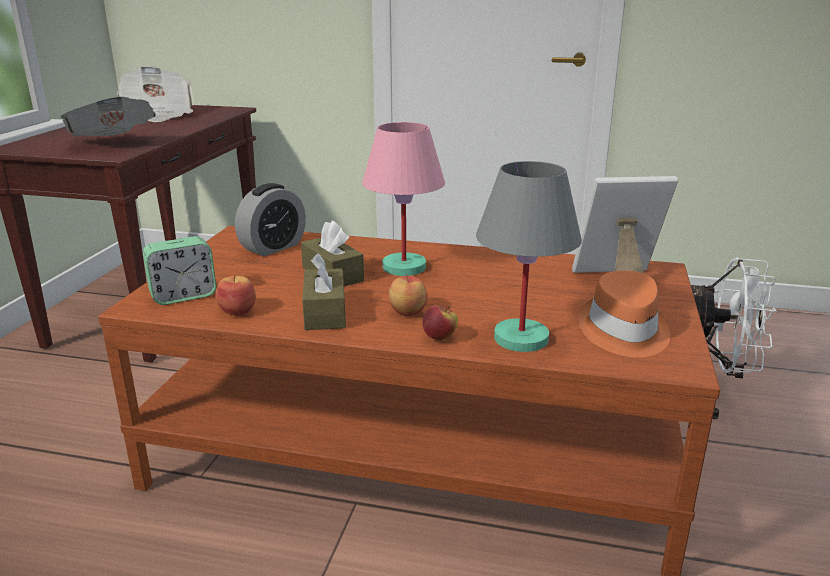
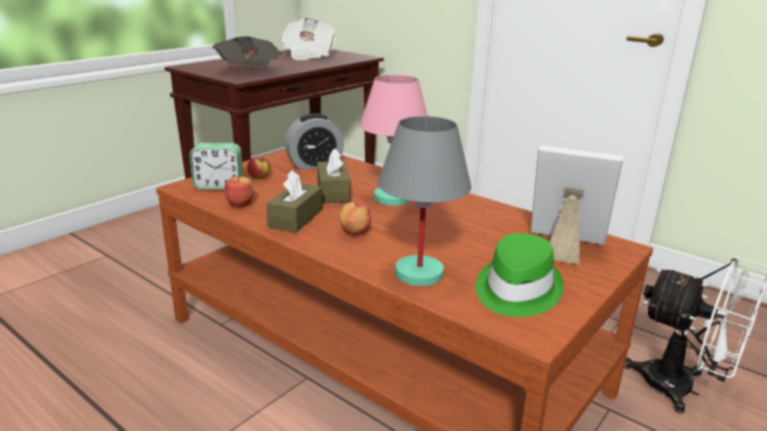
camera: 25 degrees right, 0 degrees up
(439, 337) = (356, 256): apple -> apple (259, 177)
(623, 331) = (516, 290): orange hat -> green hat

